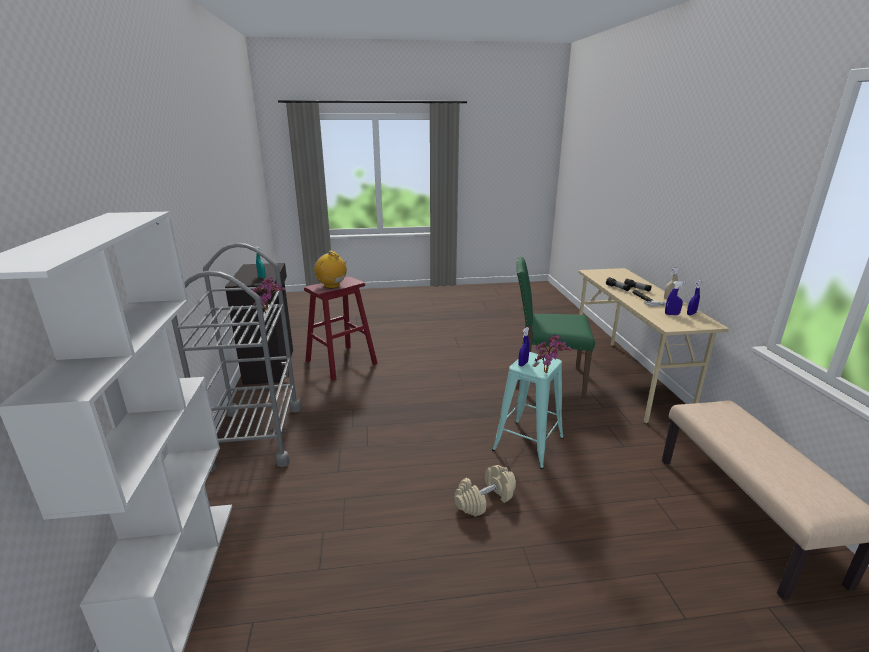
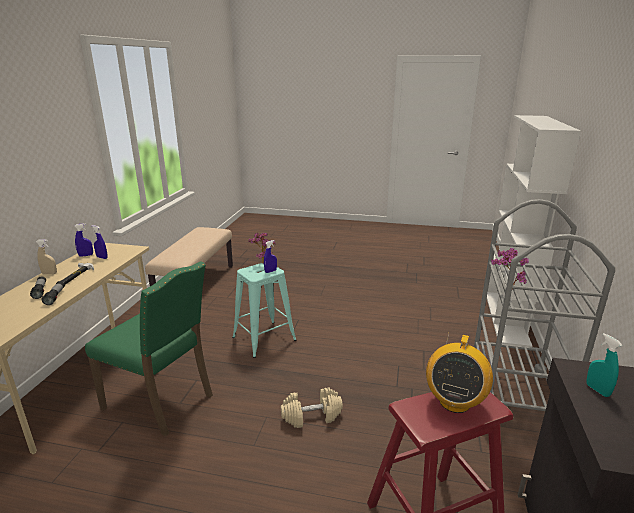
camera: 160 degrees left, 0 degrees up
(332, 286) = (454, 402): radio -> radio turned 60 degrees clockwise
(485, 499) = (325, 315): beige dumbbell -> beige dumbbell (311, 416)

